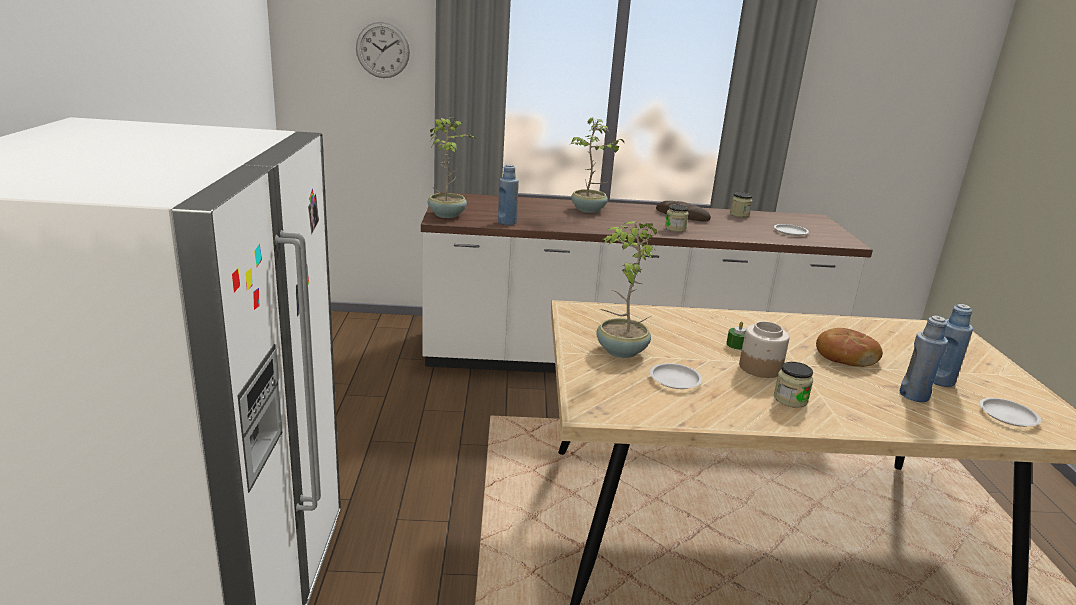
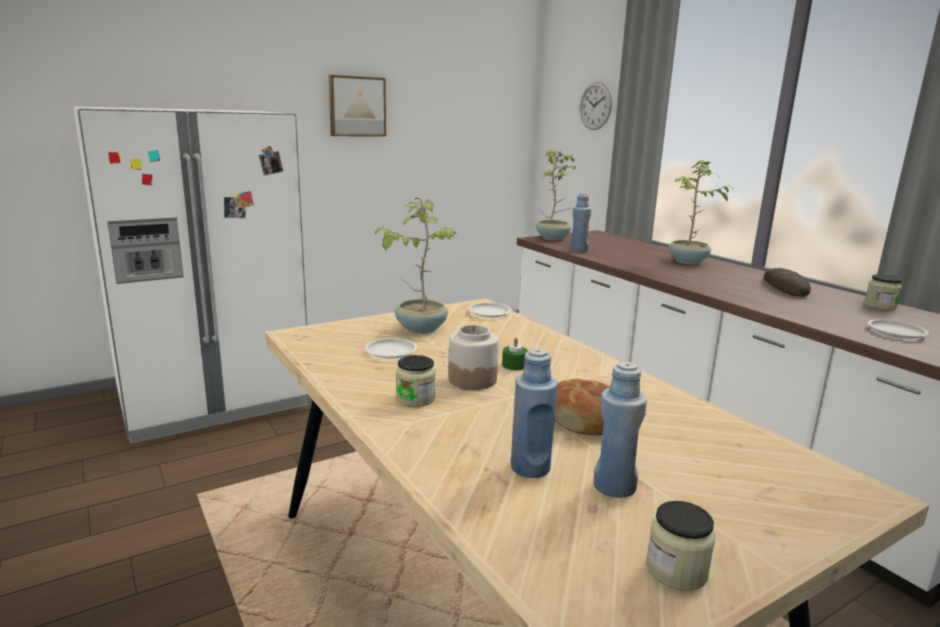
camera: 60 degrees right, 5 degrees down
(157, 80) = (356, 106): none -> picture
(675, 228) = (729, 289): jar -> jar (676, 570)
(1008, 416) = (568, 547): white plate -> white plate (489, 312)

